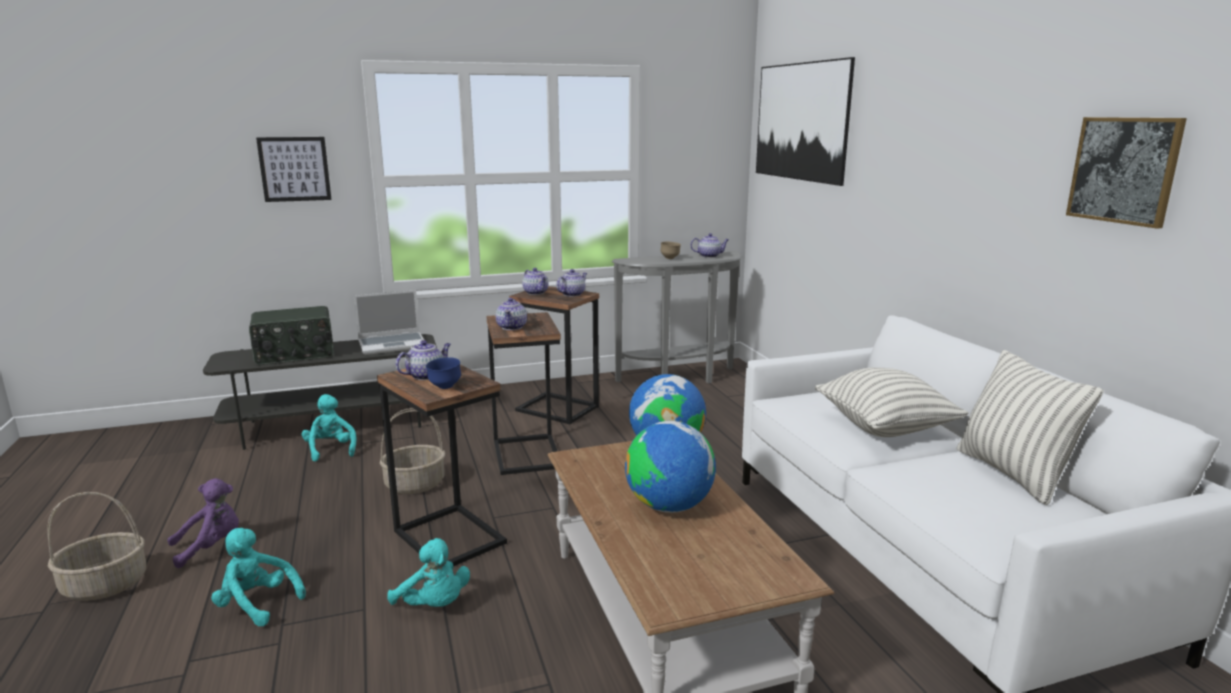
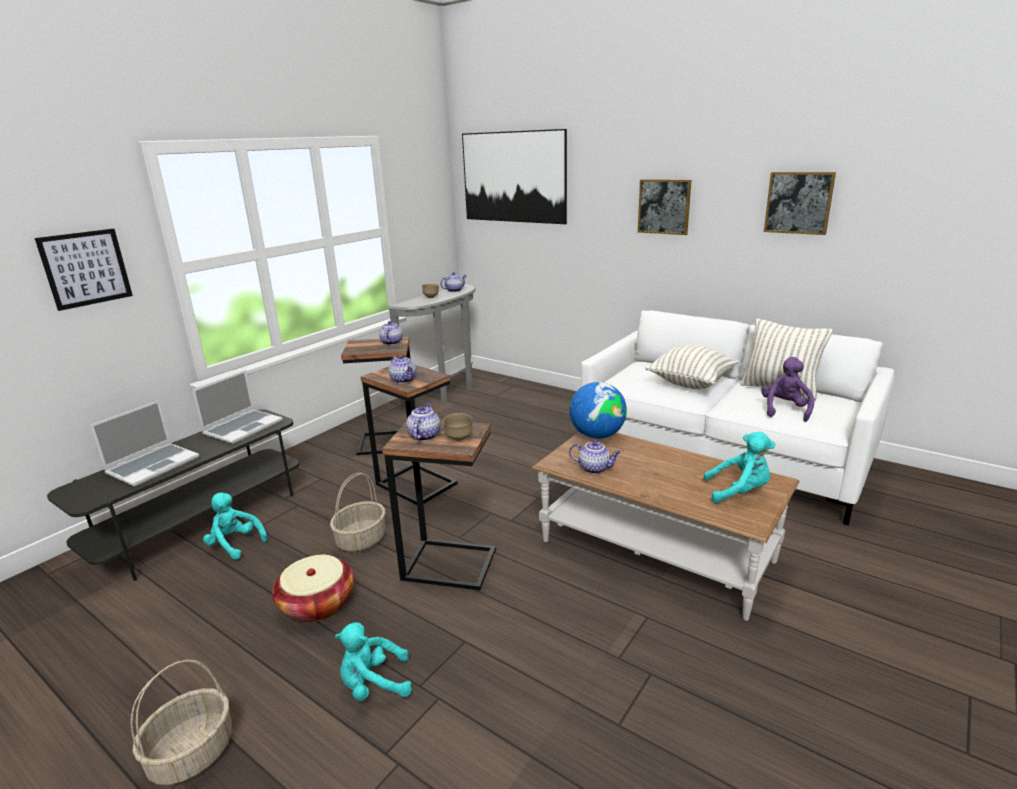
camera: 35 degrees left, 5 degrees up
(211, 546) = (250, 669): purple plush toy -> purple plush toy (785, 410)
(295, 354) = (153, 465): radio -> laptop
(314, 521) = (317, 604): none -> basket
(434, 605) = (510, 612): turquoise plush toy -> turquoise plush toy (739, 492)
(444, 387) = (459, 439): blue bowl -> brown bowl
(536, 293) = (359, 348): teapot -> teapot (595, 468)
(669, 506) = (661, 470): globe -> none
(947, 167) = (664, 206): none -> picture

